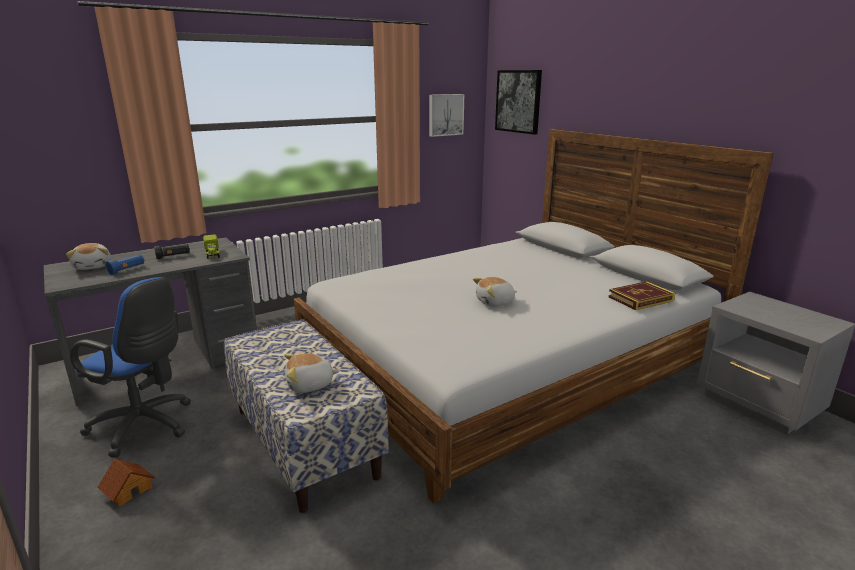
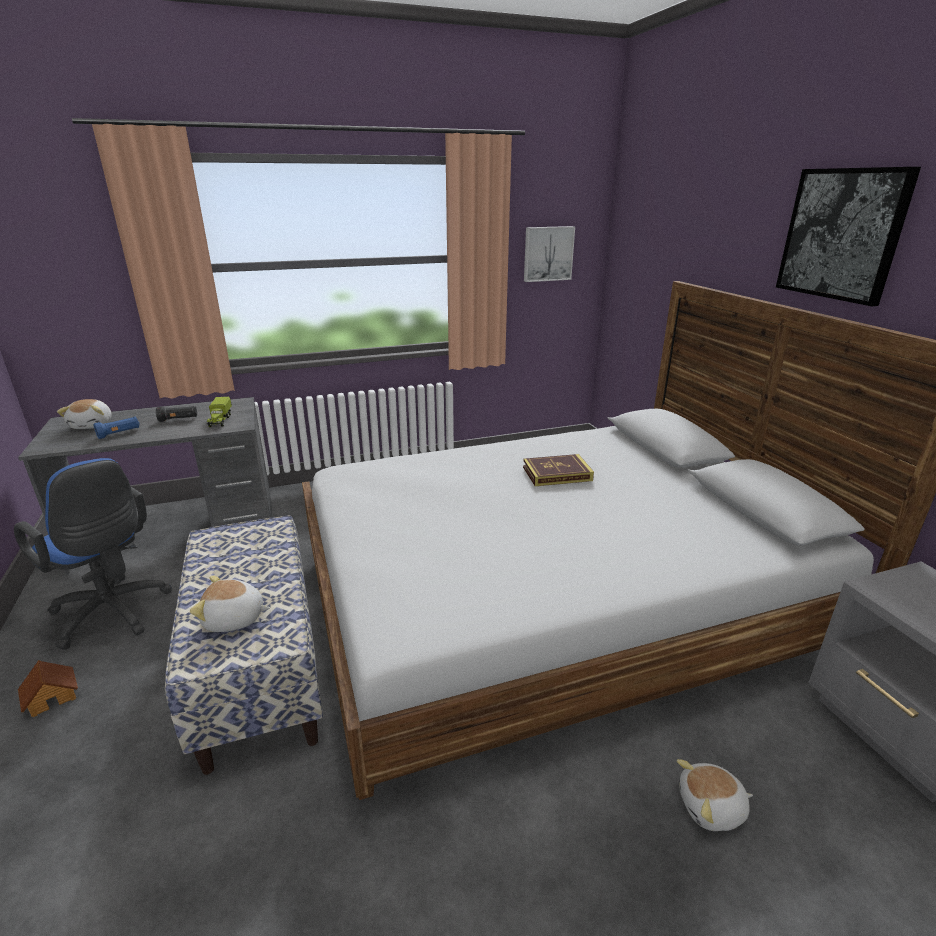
camera: 15 degrees right, 5 degrees up
(495, 302) = (518, 529): plush toy -> plush toy (711, 808)
(518, 101) = (643, 239): picture -> picture (842, 234)
(640, 299) = (730, 553): book -> book (557, 474)

